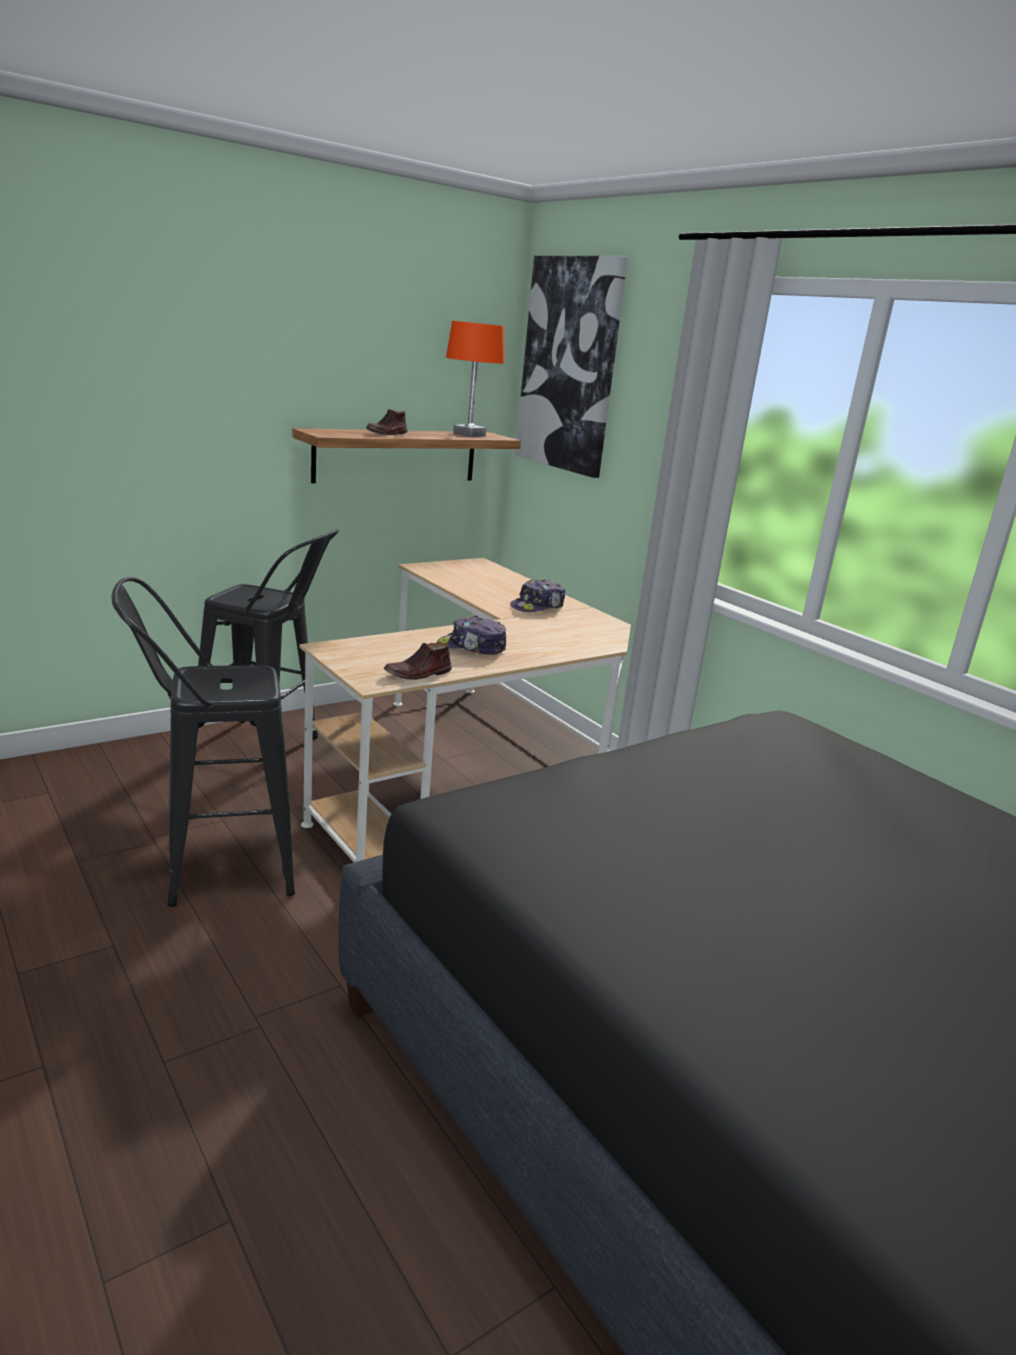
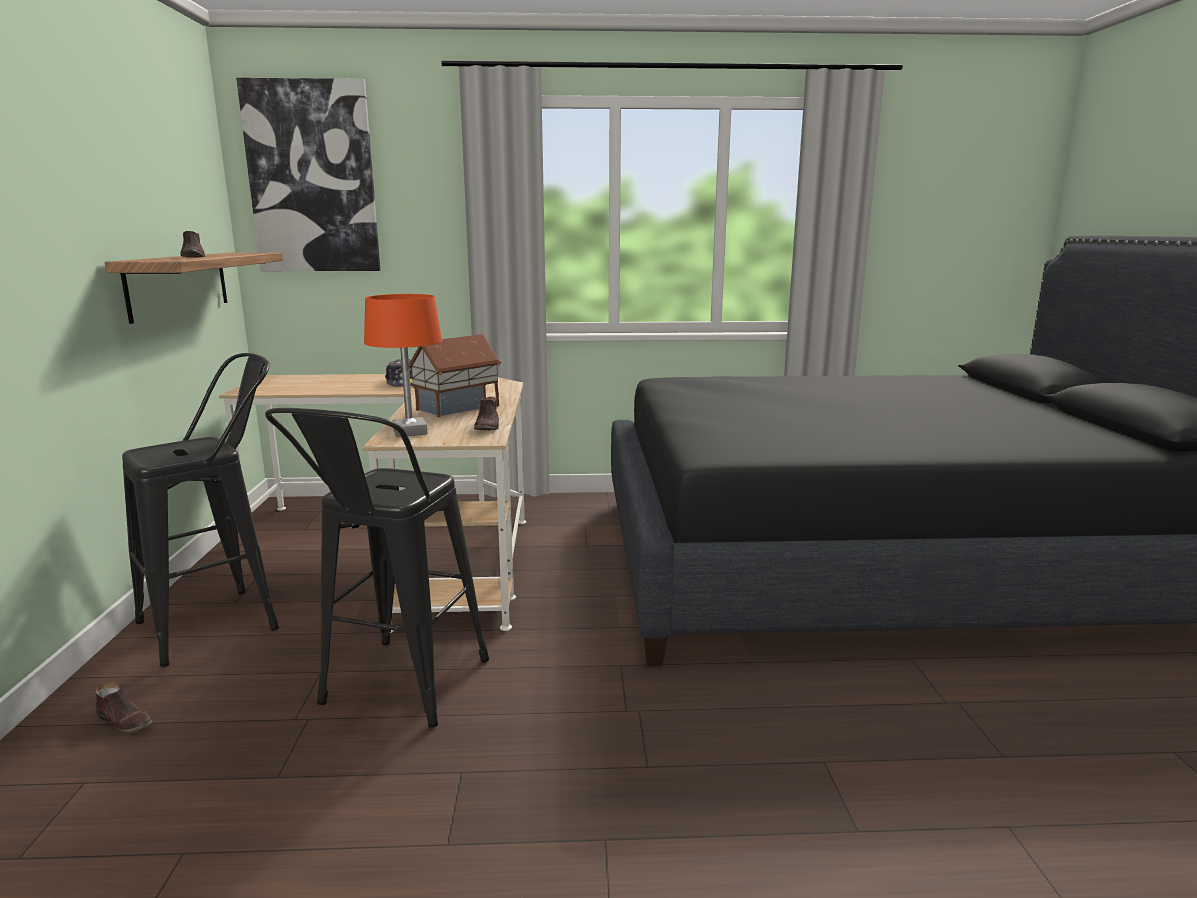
camera: 55 degrees left, 5 degrees down
(119, 775) = (126, 721): none -> brown shoe
(469, 434) = (235, 253): orange table lamp -> orange table lamp (410, 432)
(471, 647) = (458, 408): cap -> toy house

